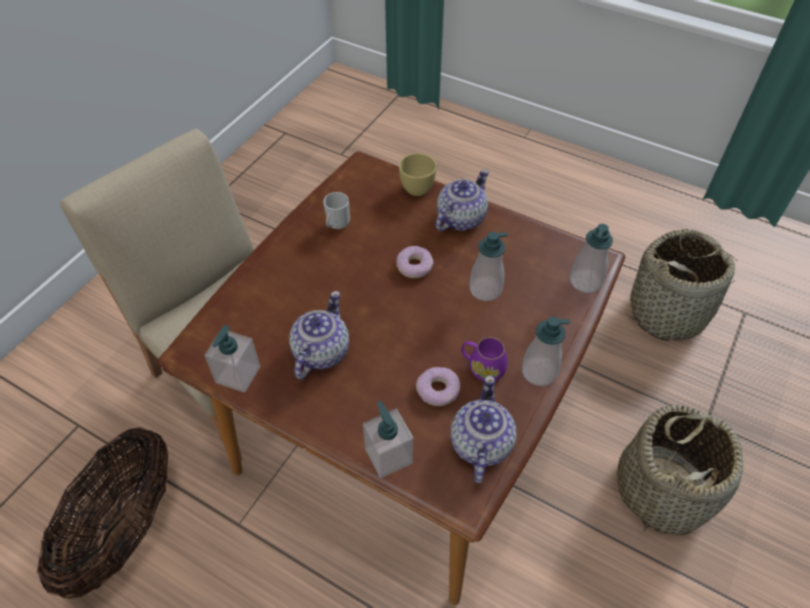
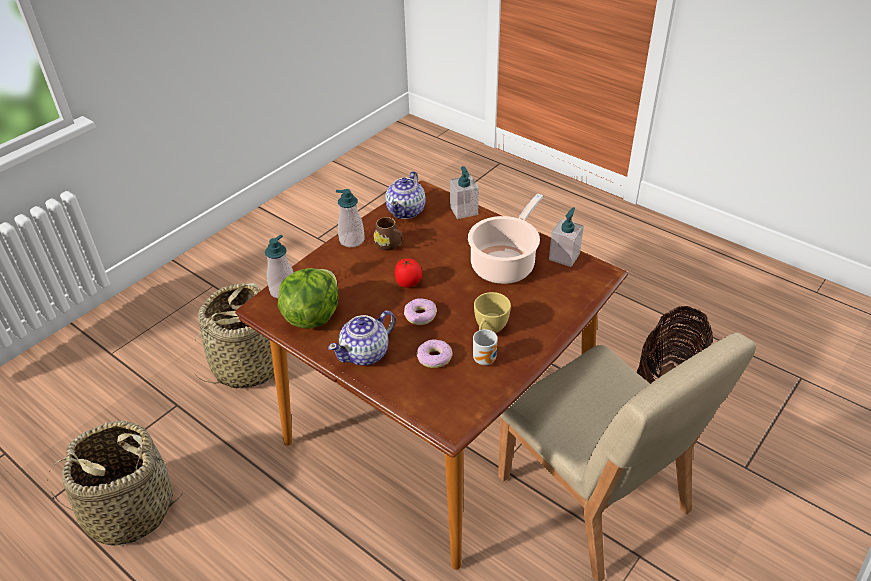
camera: 170 degrees left, 10 degrees down
(320, 352) = (504, 264): teapot -> cooking pot
(418, 186) = (395, 393): yellow cup -> yellow cup (489, 329)
(438, 390) = (424, 237): donut -> donut (434, 357)
(439, 308) = (408, 283): none -> tomato
(482, 368) = (390, 245): purple mug -> brown mug
(485, 289) = (367, 293): soap dispenser -> none
(535, 253) = (312, 316): none -> lettuce

